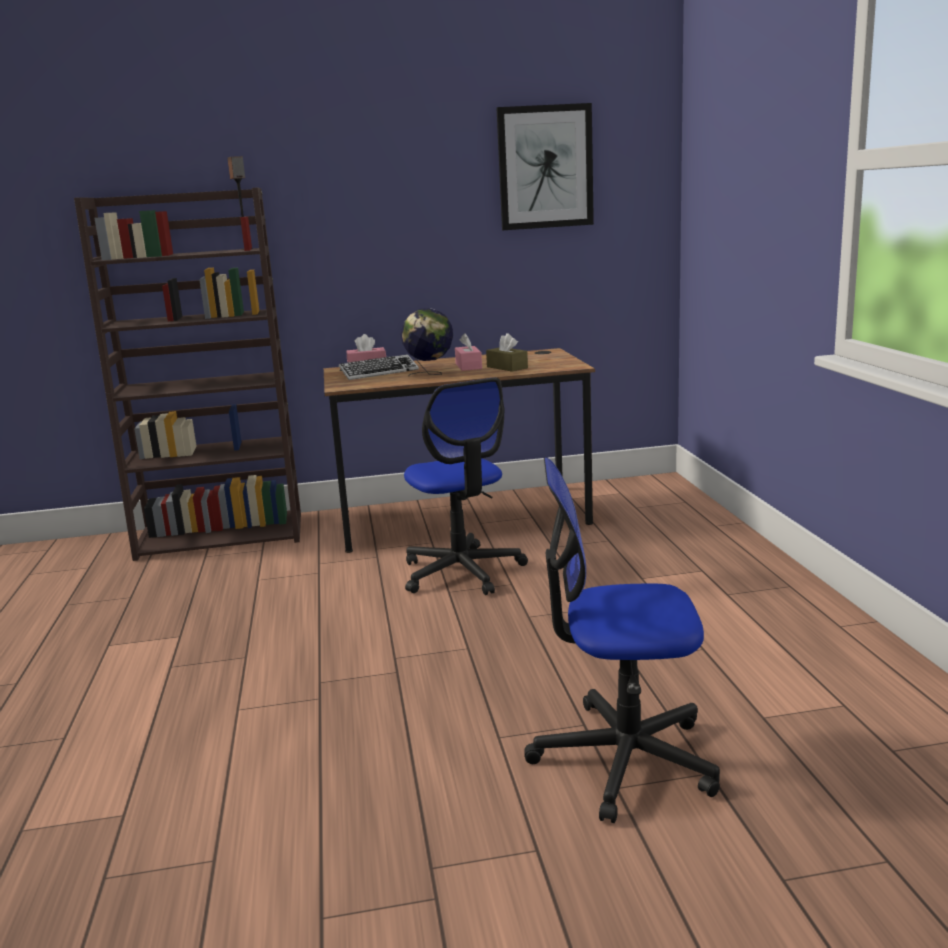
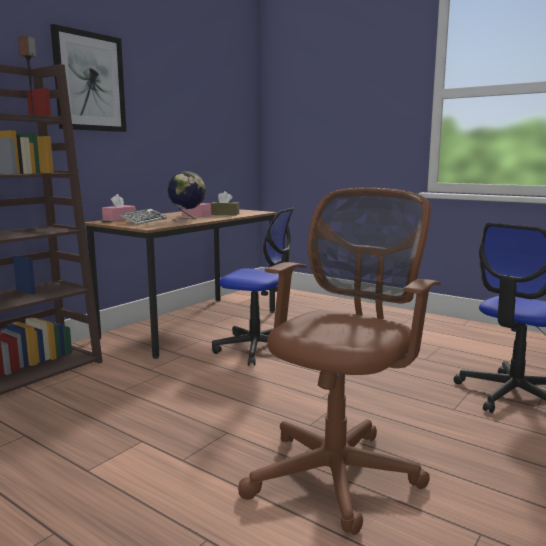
camera: 45 degrees left, 5 degrees down
(242, 739) = (338, 472): none -> brown office chair
(545, 167) = (205, 90): picture -> picture (89, 82)

